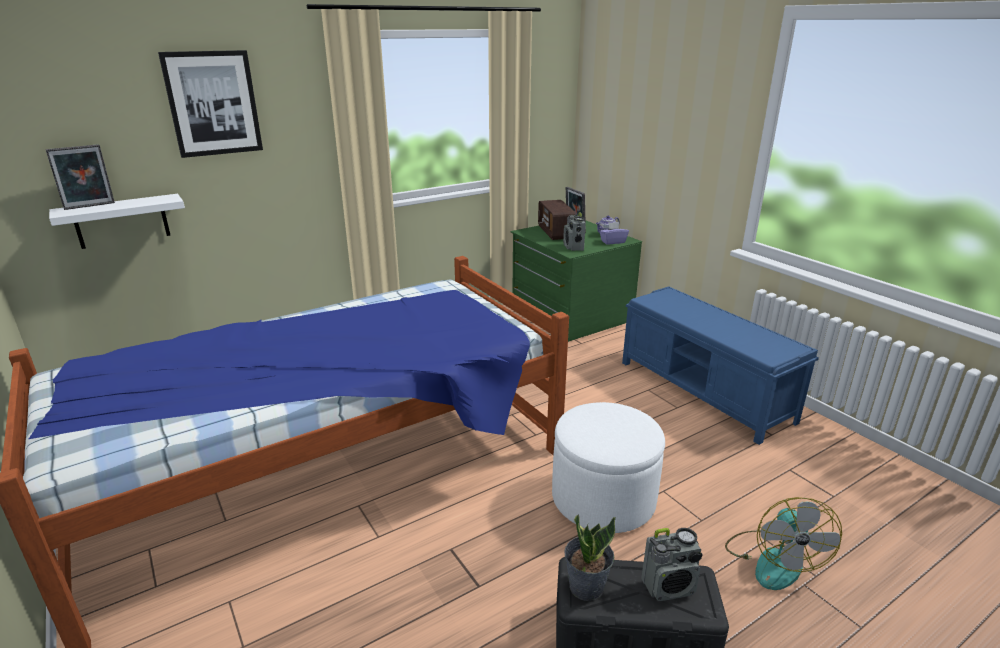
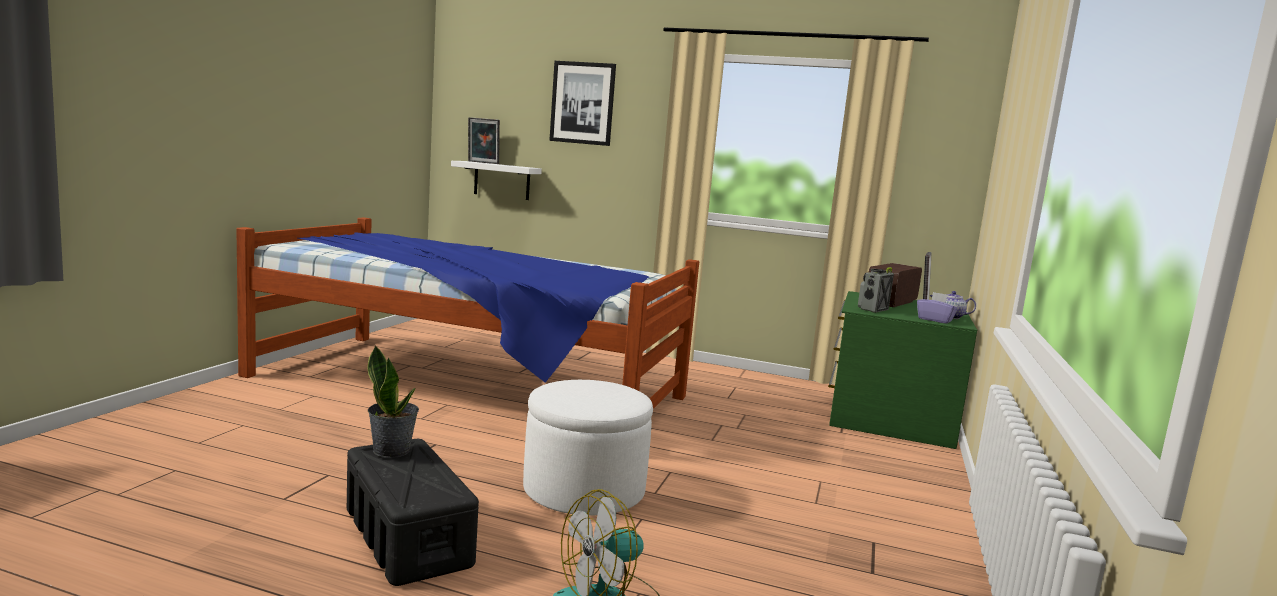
camera: 50 degrees right, 15 degrees down
(669, 586) = (425, 482): radio -> none
(704, 391) = (885, 514): blue bench -> none

